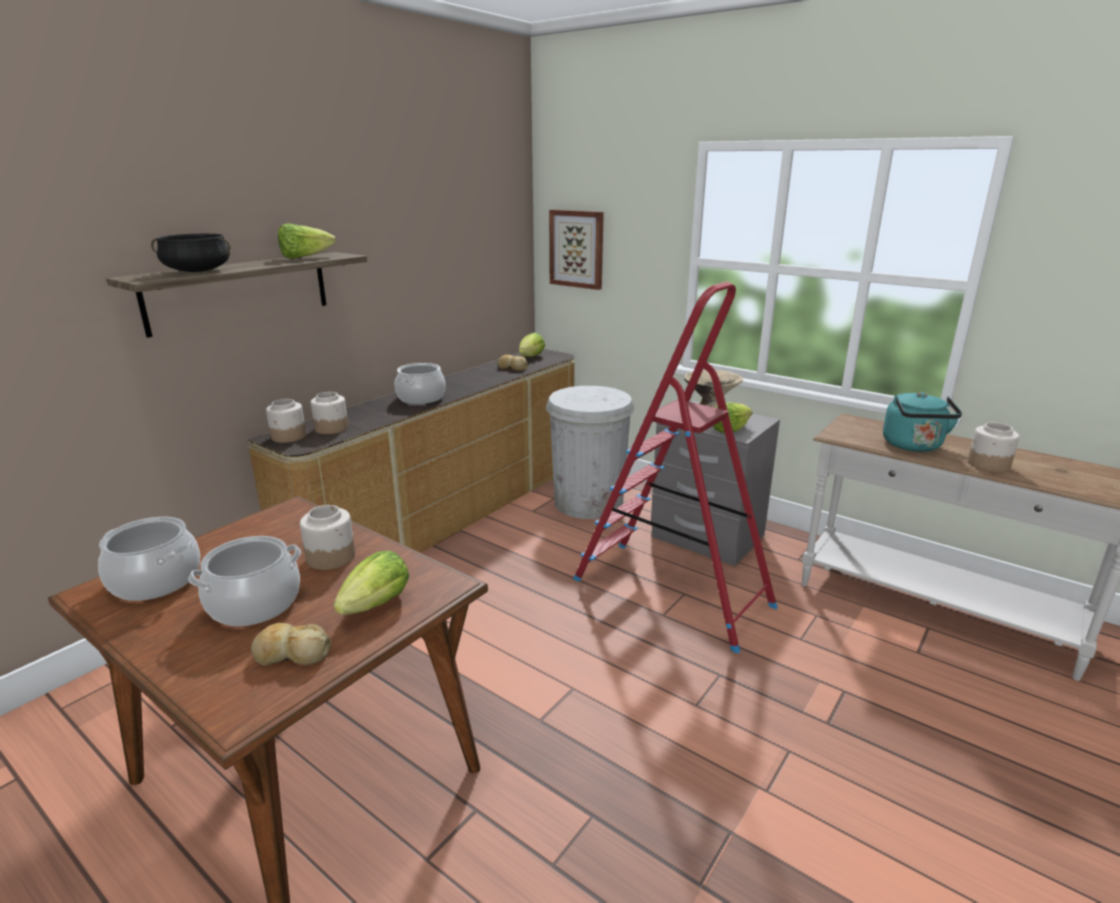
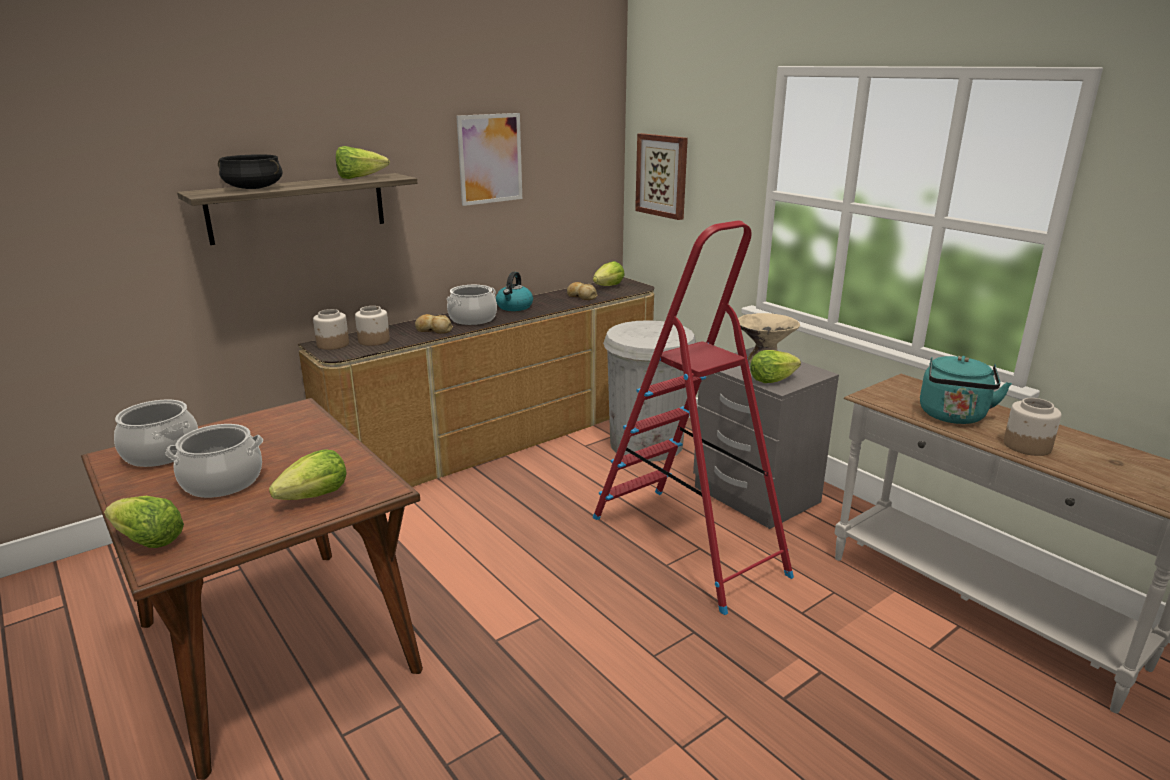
camera: 15 degrees right, 0 degrees up
(206, 691) = (149, 541): none -> lettuce
(292, 654) = (226, 524): bread -> bread (433, 330)
(331, 557) = (304, 452): jar -> none
(421, 236) = (490, 159): none -> picture
(455, 383) = (514, 307): none -> kettle

